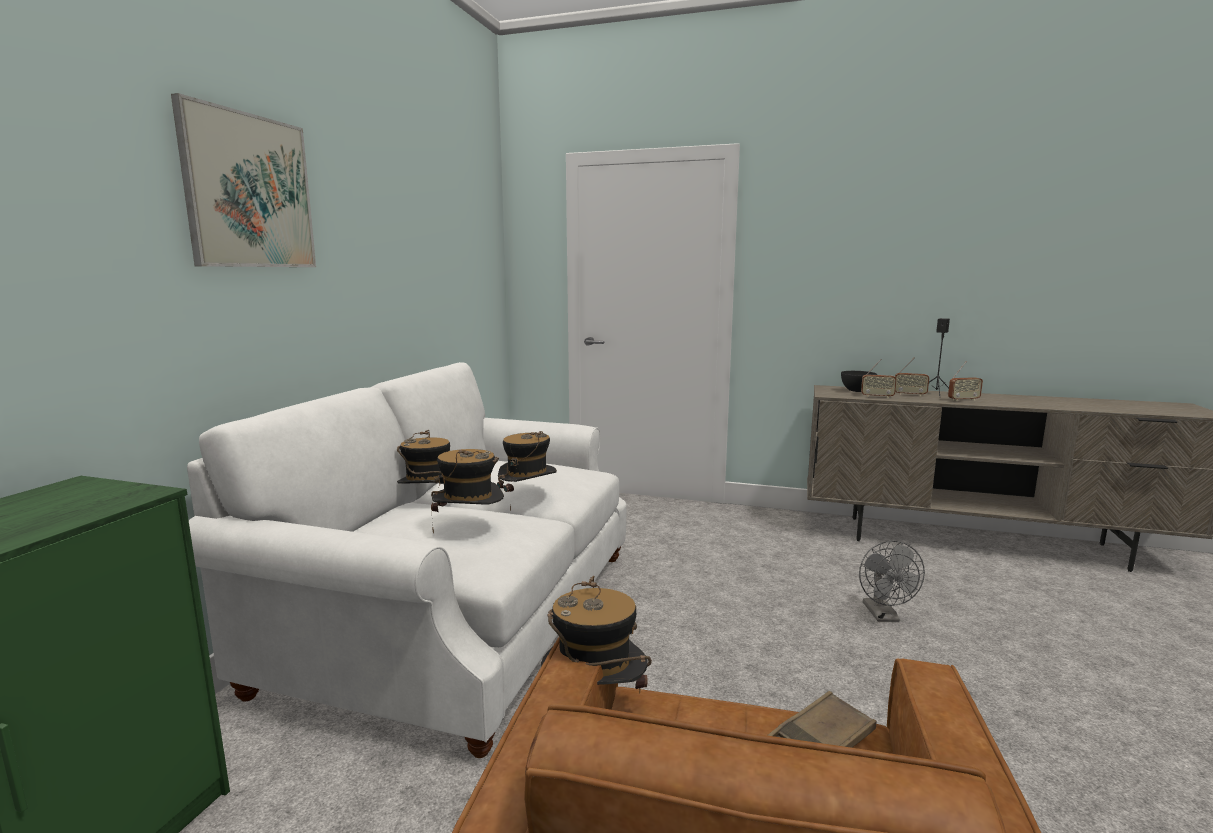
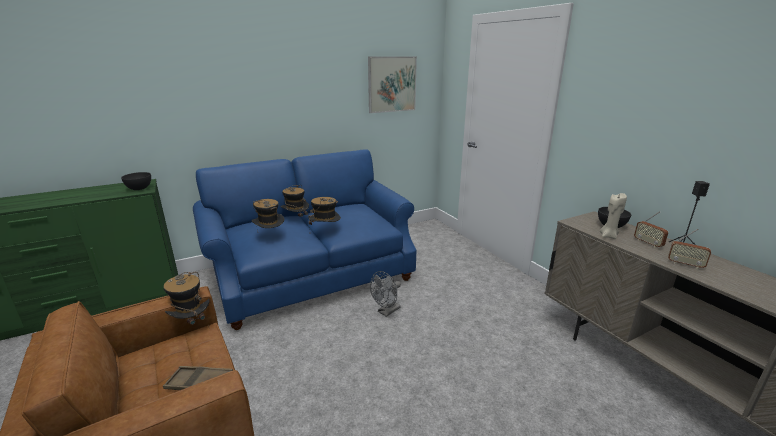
camera: 45 degrees right, 10 degrees up
(106, 496) = (139, 188): none -> grey bowl
(249, 191) = (236, 68): picture -> picture (392, 84)
(463, 614) = (312, 274): white sofa -> blue sofa
(877, 397) = (608, 236): radio -> beige candle
(884, 616) = (488, 388): grey fan -> grey fan (386, 312)

